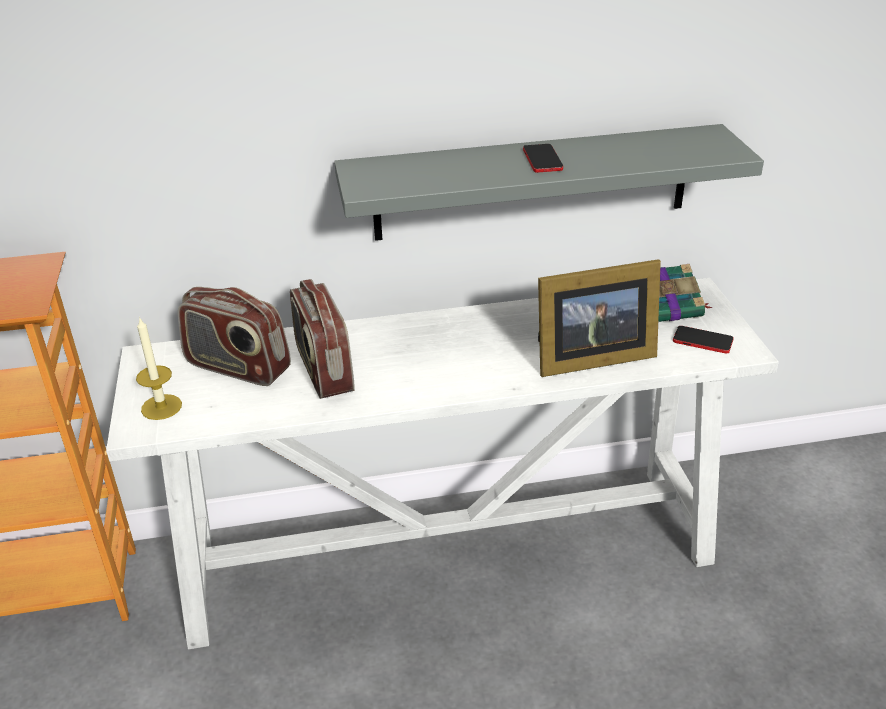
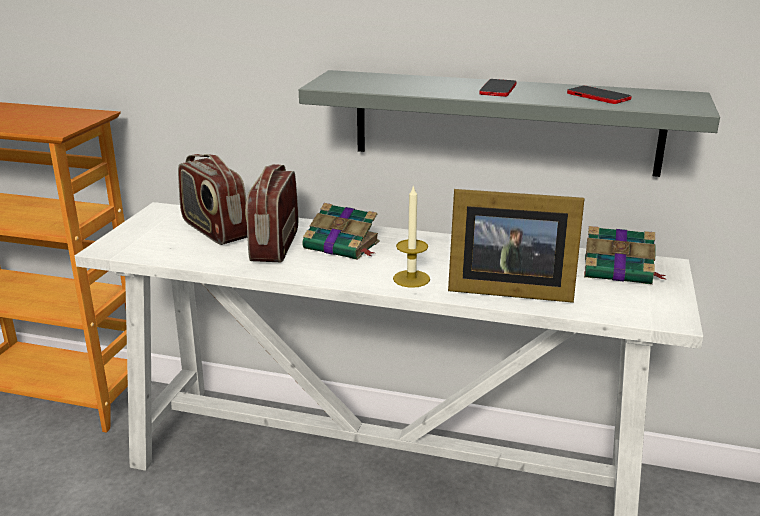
camera: 25 degrees right, 10 degrees down
(161, 407) = (137, 240): candle -> candle (411, 279)
(394, 350) = (343, 246): none -> book
(702, 340) = (633, 302): phone -> phone (598, 96)

